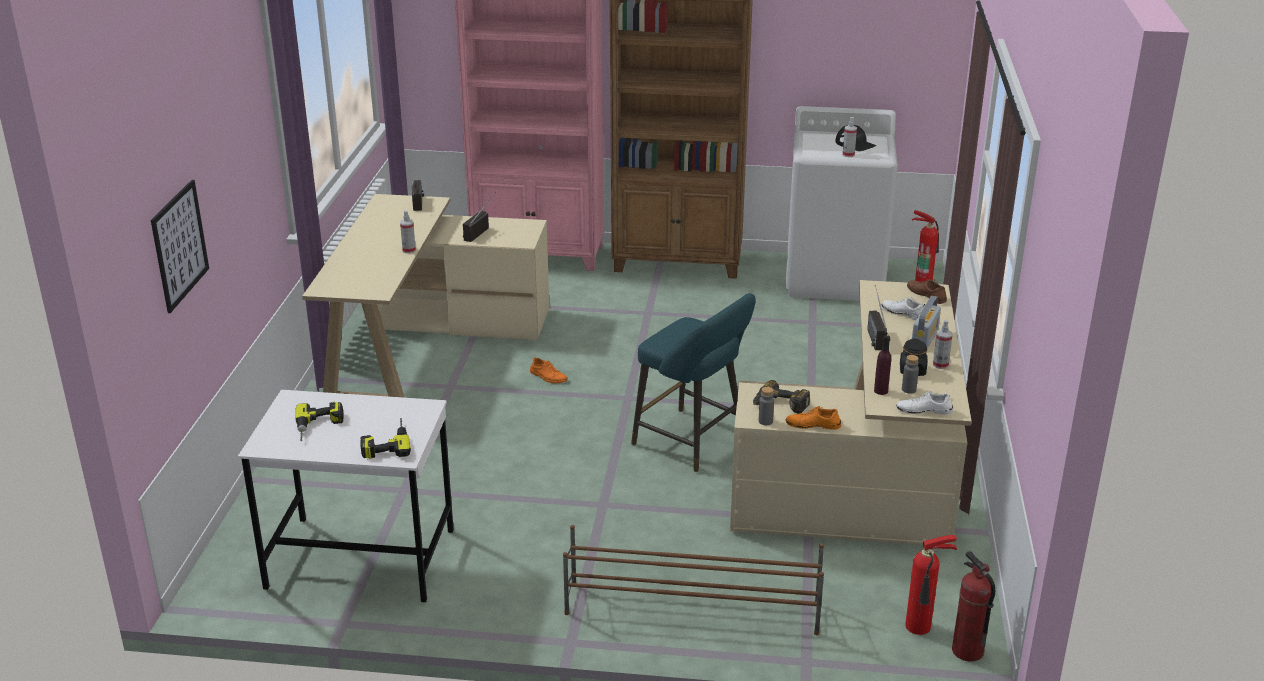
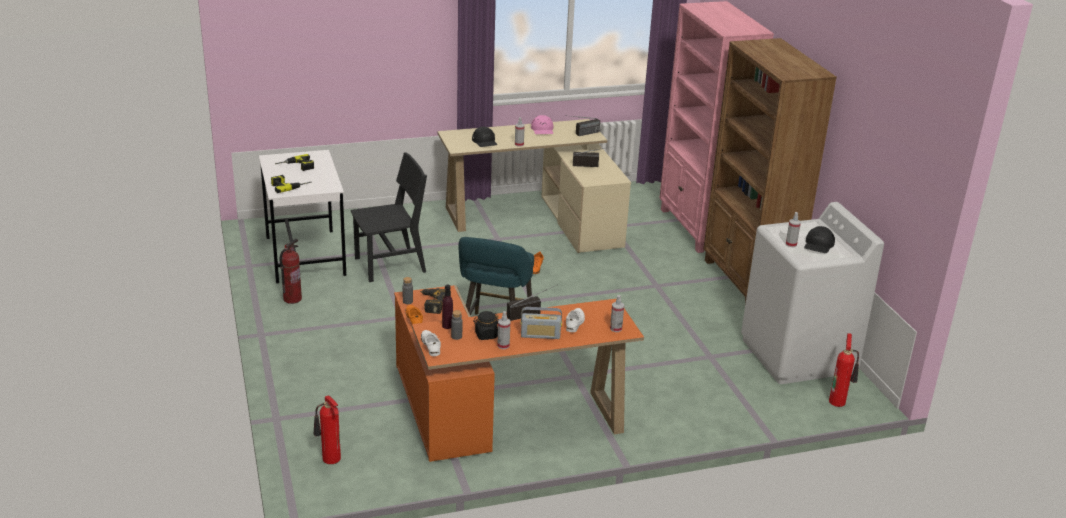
camera: 65 degrees right, 0 degrees up
(180, 245) = (316, 48): picture -> none
(375, 270) = (485, 141): none -> black cap
(377, 226) = (542, 129): none -> pink cap
(452, 486) = (390, 265): none -> black chair
(691, 608) = (310, 368): brown shoe rack -> none
(867, 480) = (496, 414): beige desk -> orange desk
(926, 295) = (616, 329): brown shoe -> spray bottle
(966, 651) = (313, 483): fire extinguisher -> fire extinguisher (292, 299)

